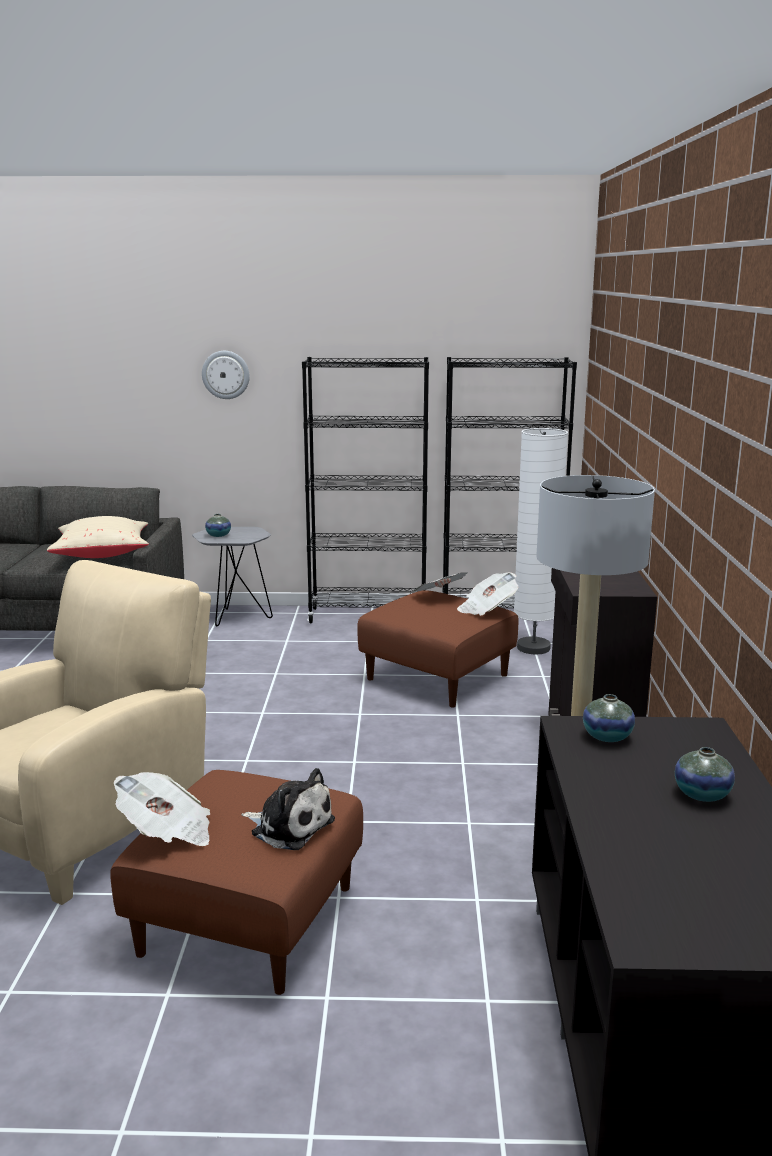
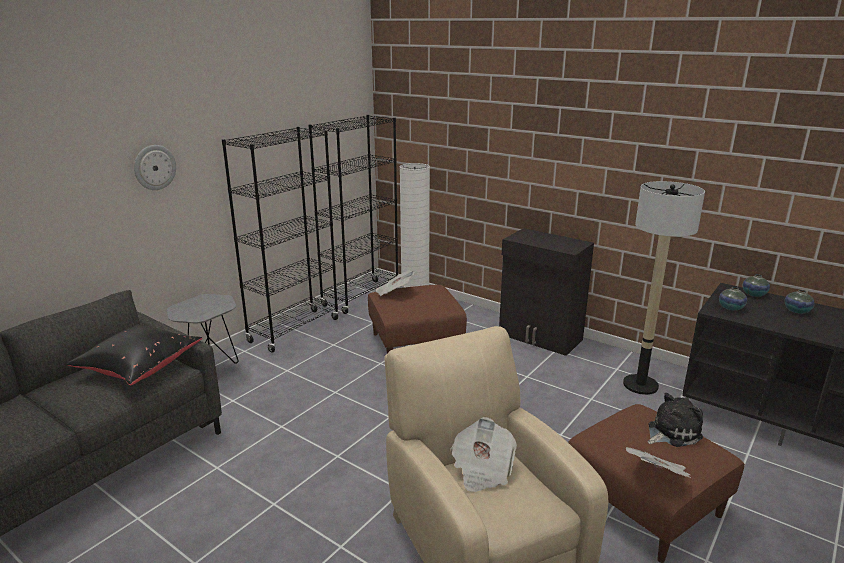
camera: 55 degrees left, 5 degrees up
(102, 554) = (139, 368): beige pillow -> black pillow
(218, 535) = (195, 311): vase -> vase (754, 294)
(487, 609) = (433, 288): newspaper -> newspaper (482, 469)

